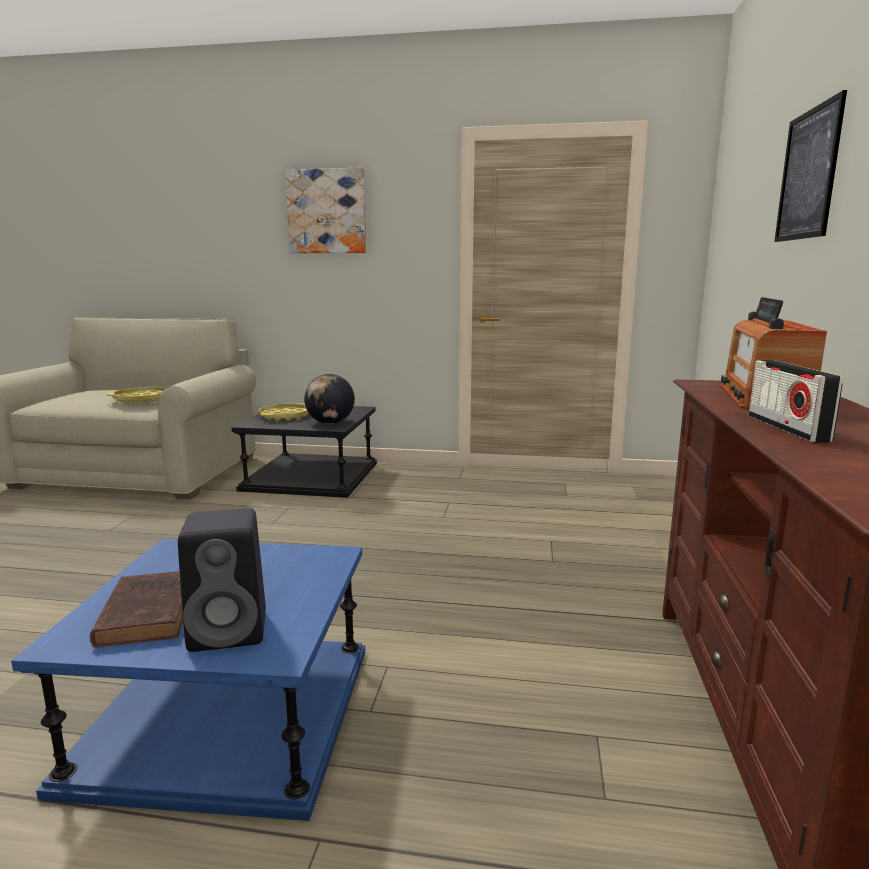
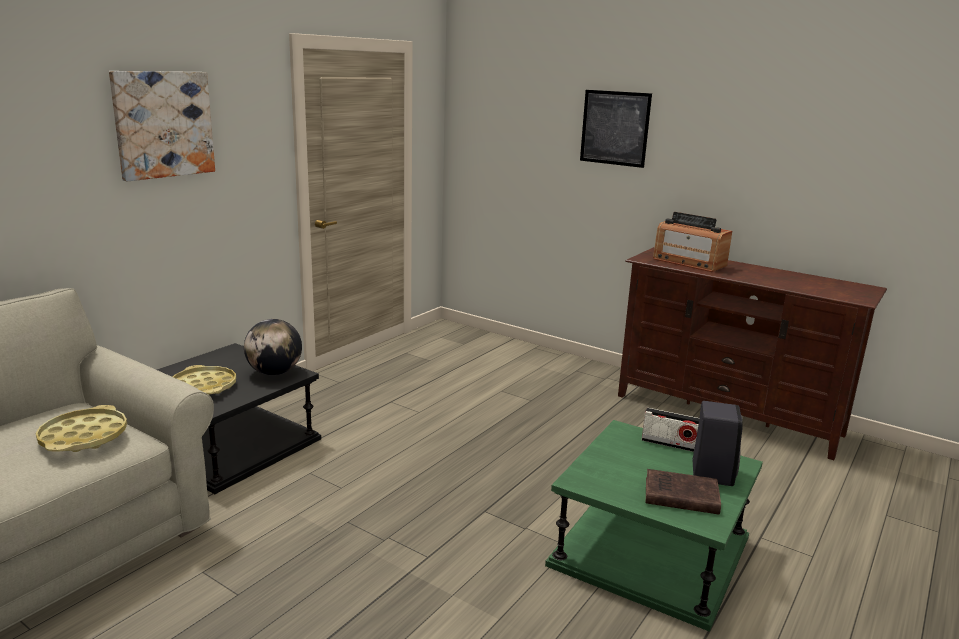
camera: 65 degrees left, 5 degrees up
(228, 714) = (651, 551): blue side table -> green side table
(787, 428) = (754, 278): radio -> radio (670, 444)

